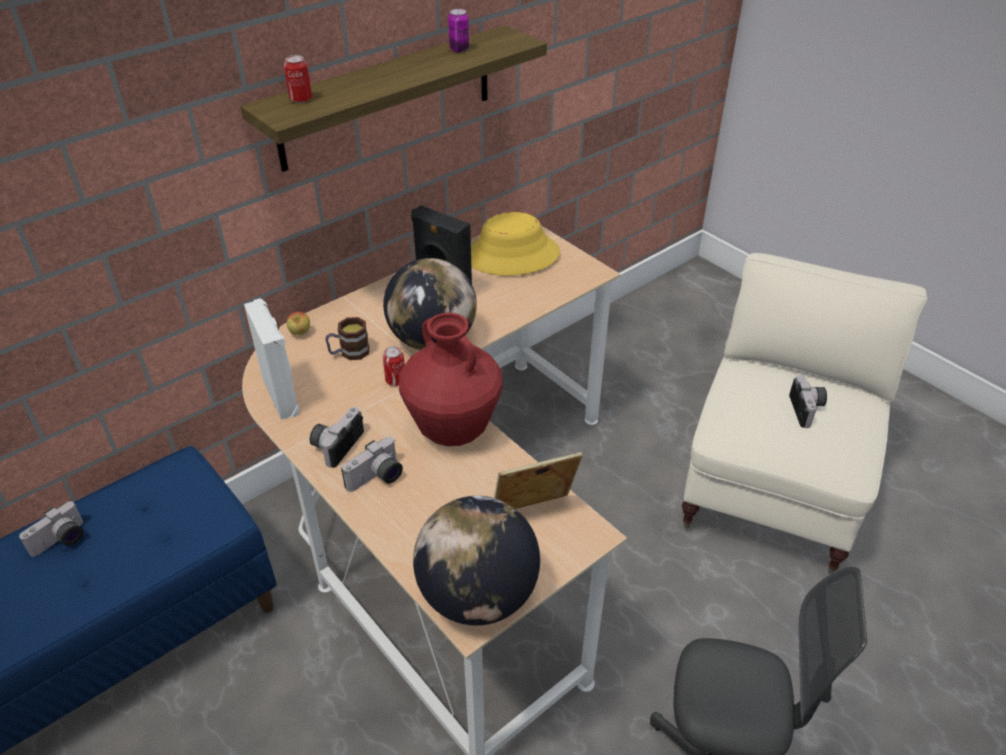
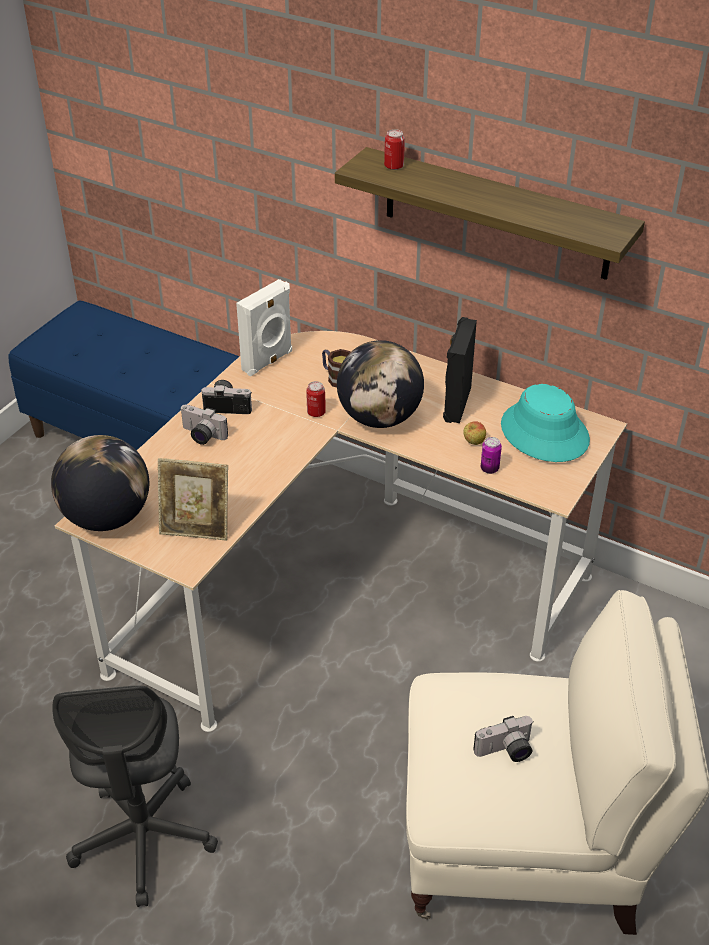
camera: 70 degrees right, 0 degrees up
(61, 541) = (149, 346): camera -> none
(300, 333) = (346, 345): apple -> apple (473, 442)
(454, 431) = (271, 461): red vase -> none
(459, 49) = (557, 210): can -> can (489, 469)
(512, 256) = (544, 433): yellow hat -> turquoise hat
(533, 515) = (196, 528): picture frame -> picture frame turned 135 degrees clockwise

